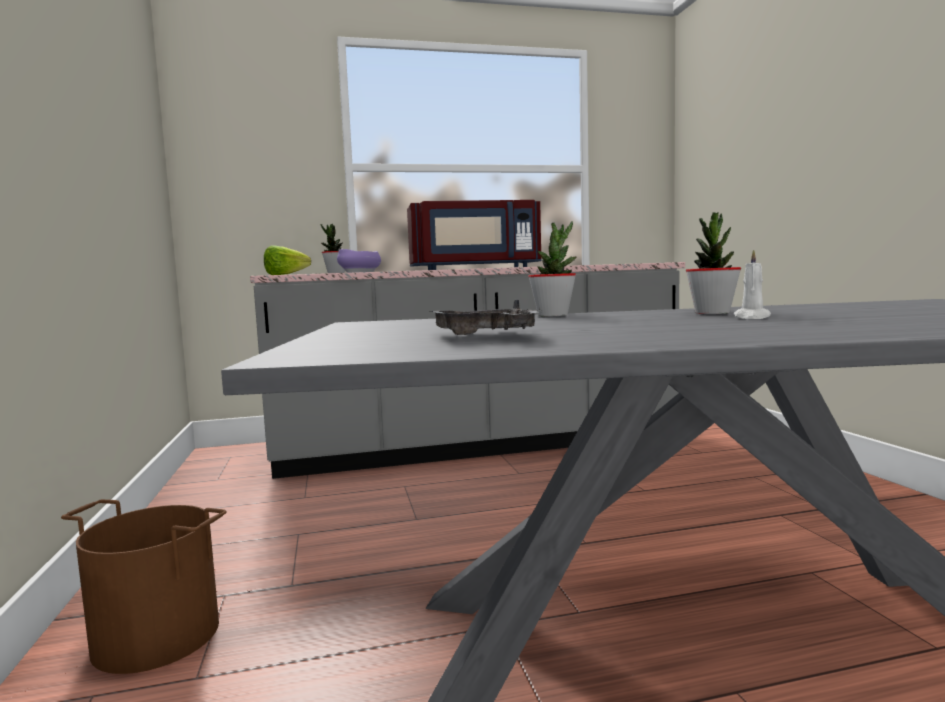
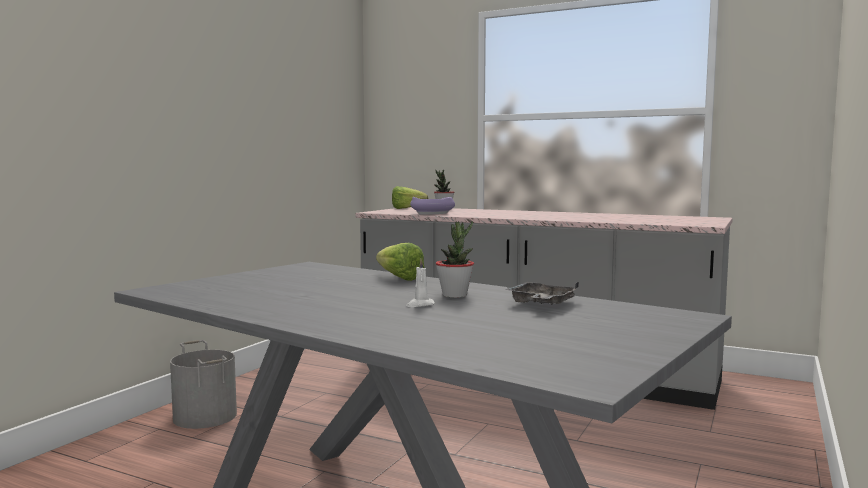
camera: 40 degrees right, 0 degrees up
(158, 635) = (206, 416): brown bucket -> grey bucket
(475, 268) = (526, 216): red microwave -> none
(484, 336) = (252, 291): grey tray -> grey tray (541, 304)
(553, 315) = (397, 277): potted plant -> lettuce

